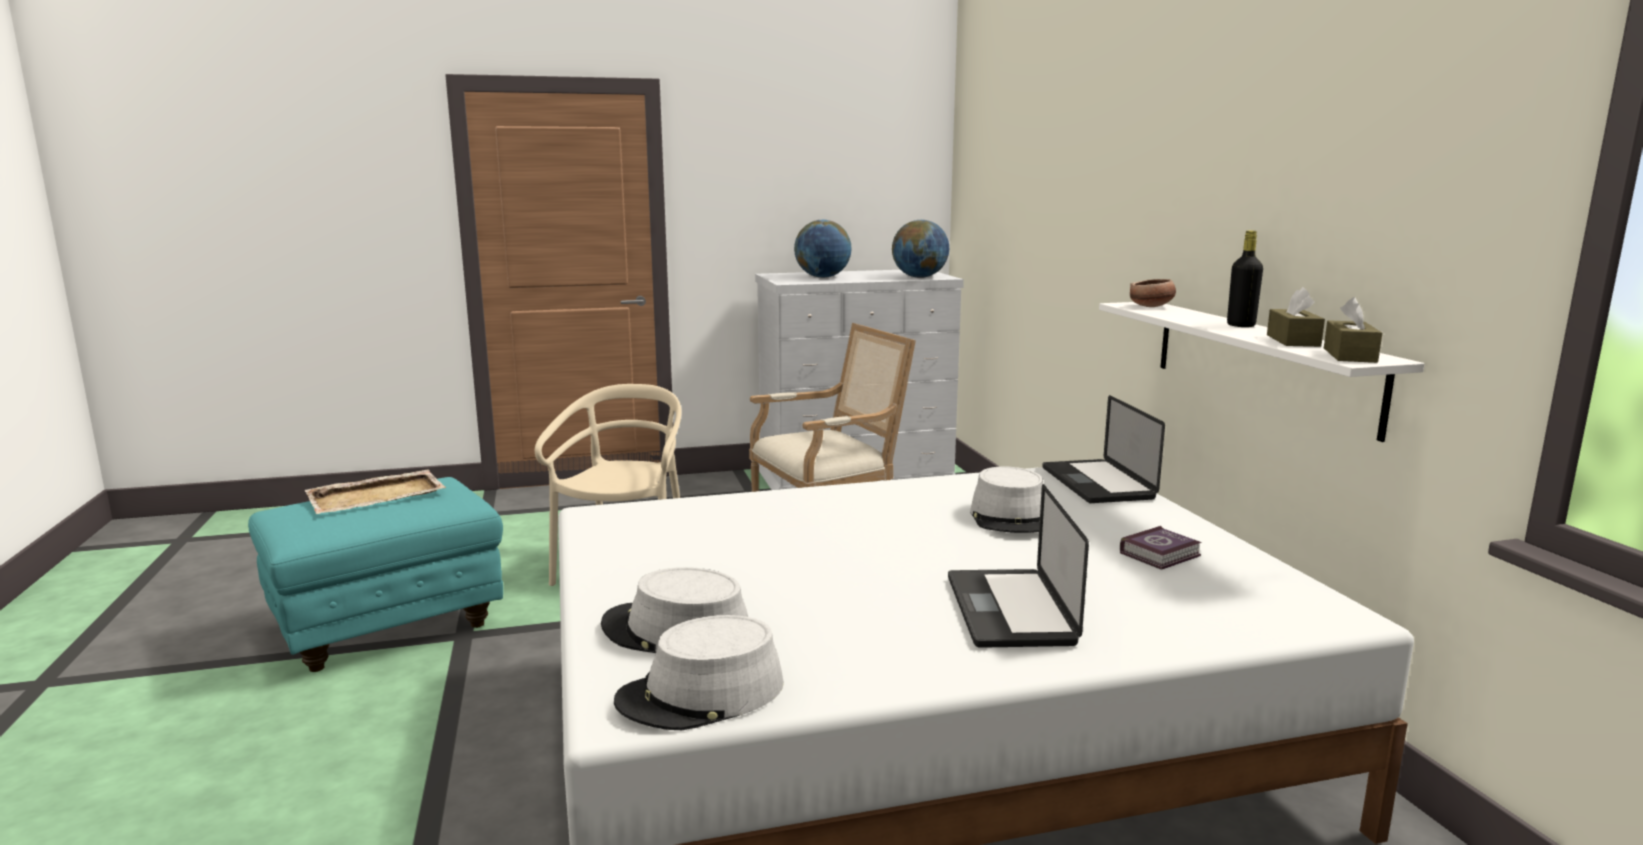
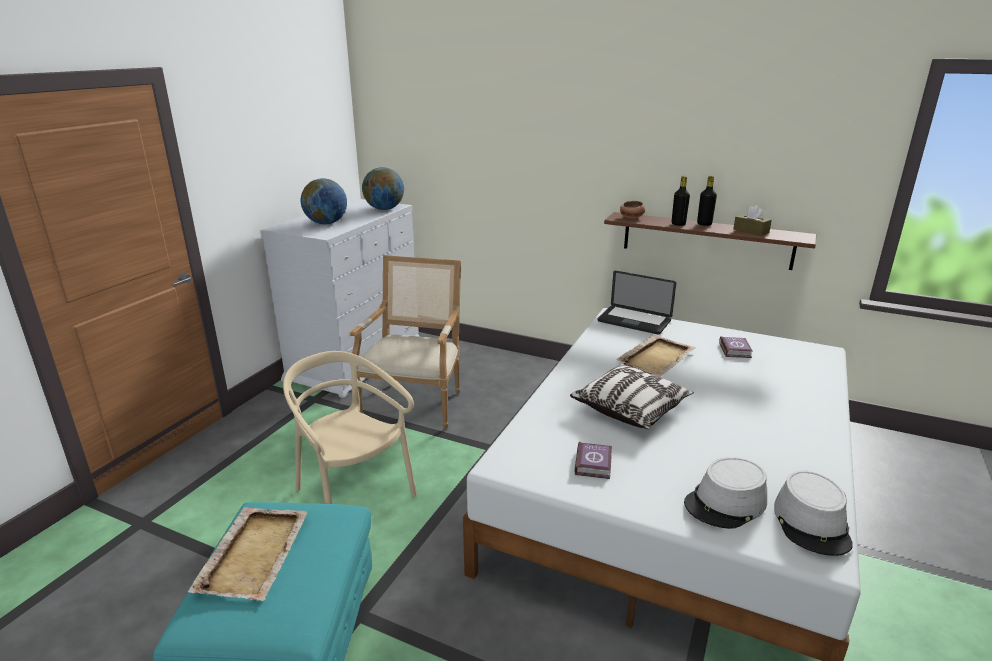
camera: 50 degrees left, 10 degrees up
(663, 548) = (594, 463): none -> book
(830, 535) = (630, 408): none -> pillow
(1009, 610) = (769, 407): laptop -> none
(1011, 517) = (656, 357): grey hat -> beige tray
(1194, 319) = (678, 224): none -> black bottle
(1260, 363) = (706, 240): white shelf -> brown shelf
(1349, 355) = (792, 236): brown tissue box -> none

